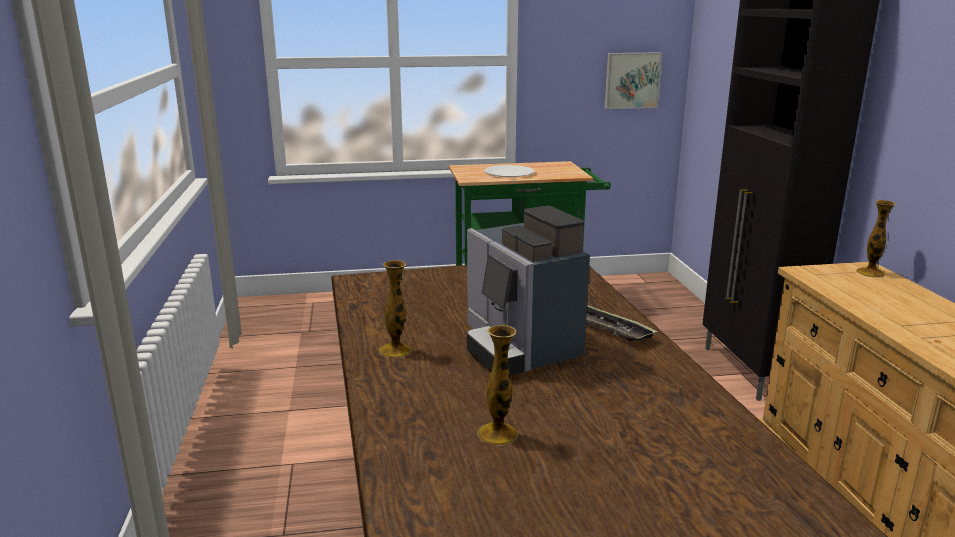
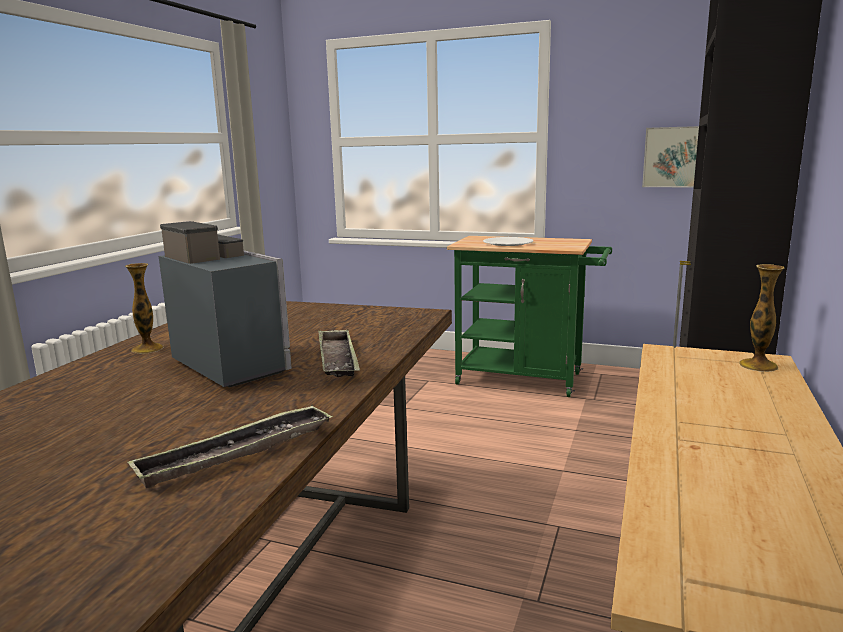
camera: 30 degrees right, 5 degrees down
(497, 434) = (69, 417): vase -> none
(518, 347) = (235, 363): coffee machine -> coffee machine turned 135 degrees clockwise
(700, 422) = (237, 453): none -> tray

